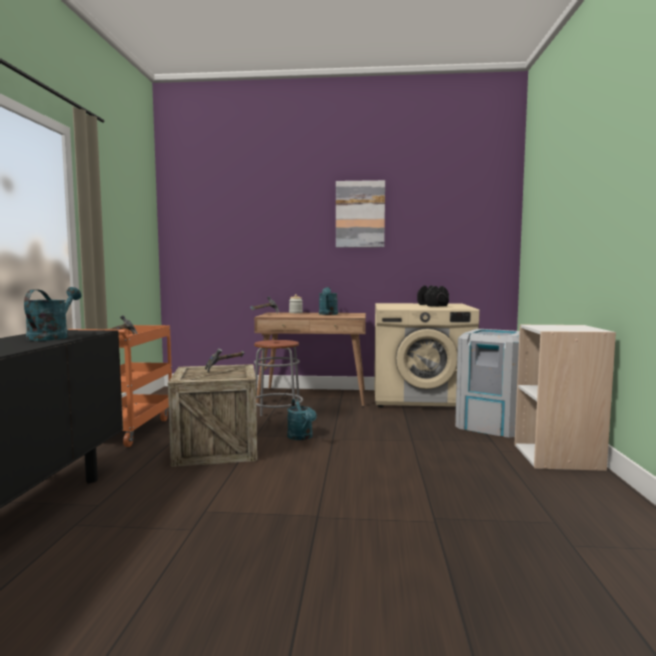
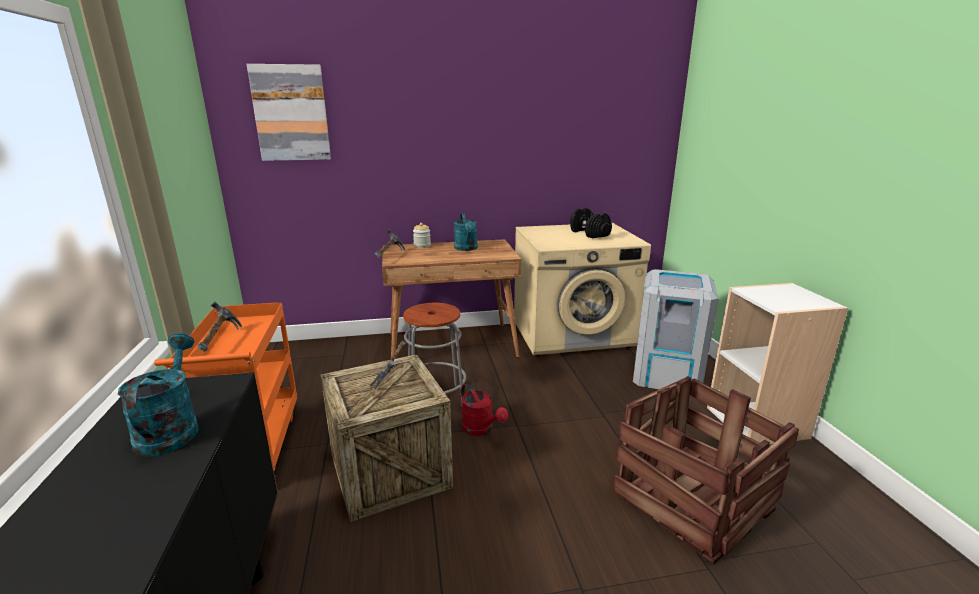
camera: 15 degrees left, 15 degrees up
(302, 437) = (481, 429): turquoise watering can -> red watering can
(360, 214) = (497, 115): picture -> picture (291, 113)
(455, 488) = (694, 499): none -> crate

